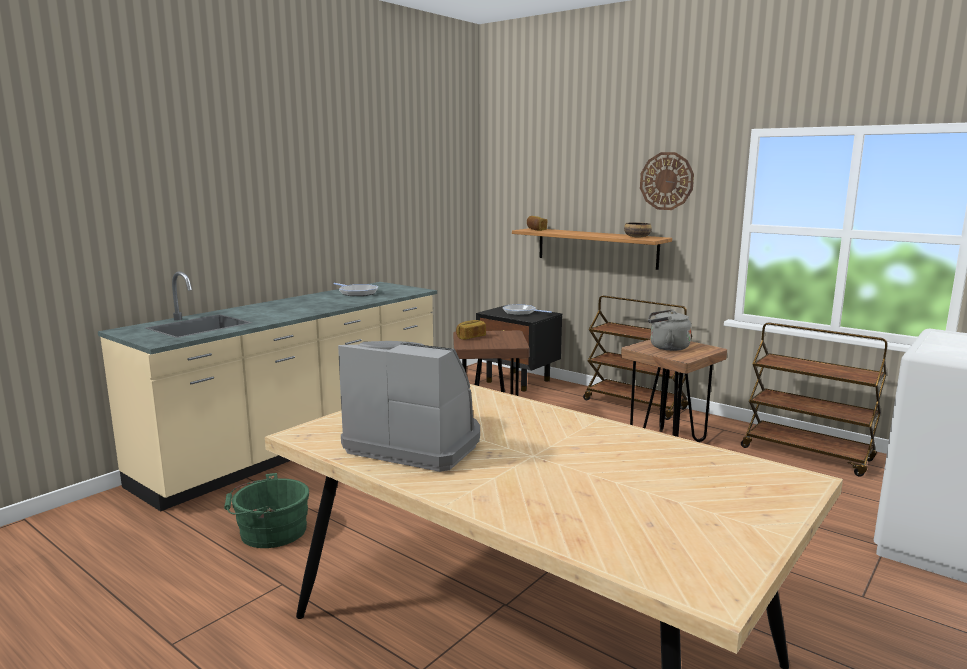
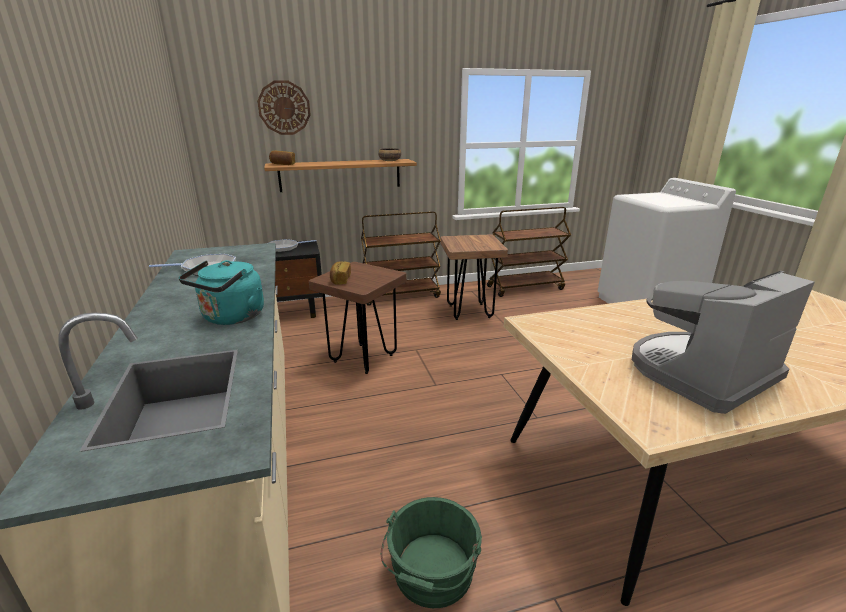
camera: 55 degrees left, 10 degrees up
(290, 313) = (231, 318): none -> turquoise kettle
(666, 181) = (400, 111): wall clock -> wall clock (284, 108)
(666, 347) = (468, 243): grey kettle -> none

